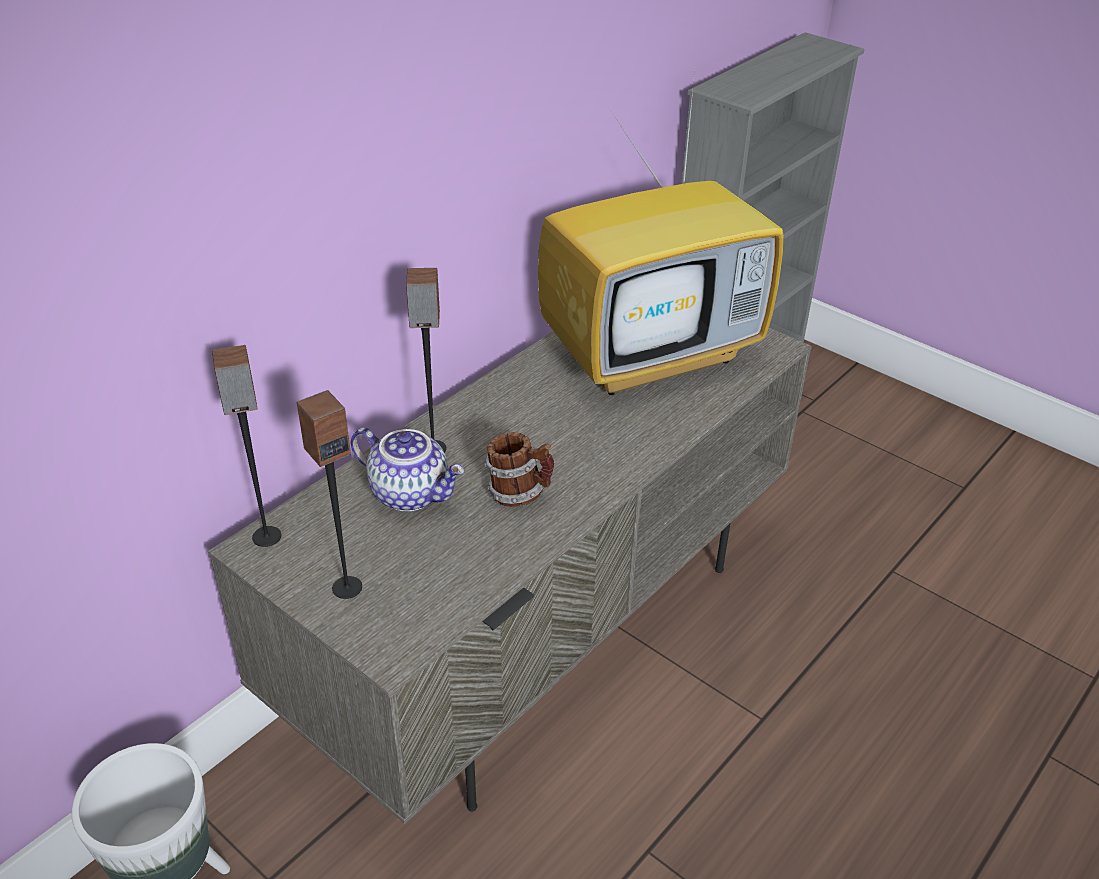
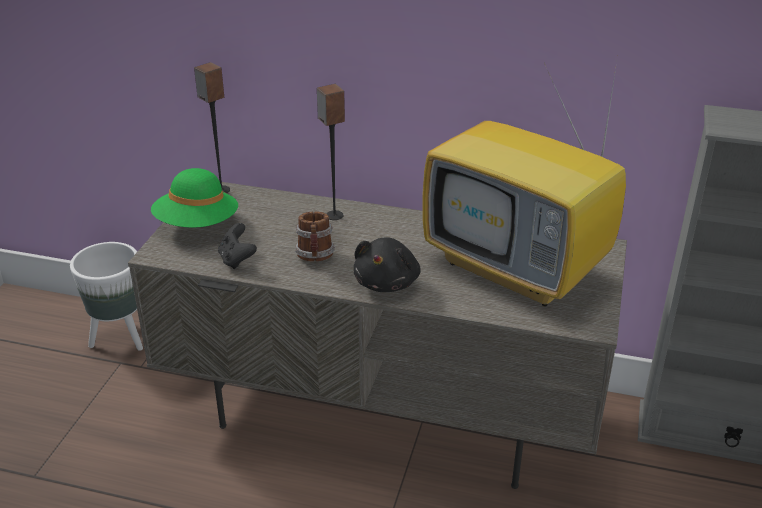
camera: 65 degrees right, 5 degrees down
(347, 587) = (197, 225): speaker -> green hat
(411, 493) = (288, 220): teapot -> none
(472, 568) = (237, 259): none -> black game controller
(616, 452) = (387, 282): none -> black plush toy

